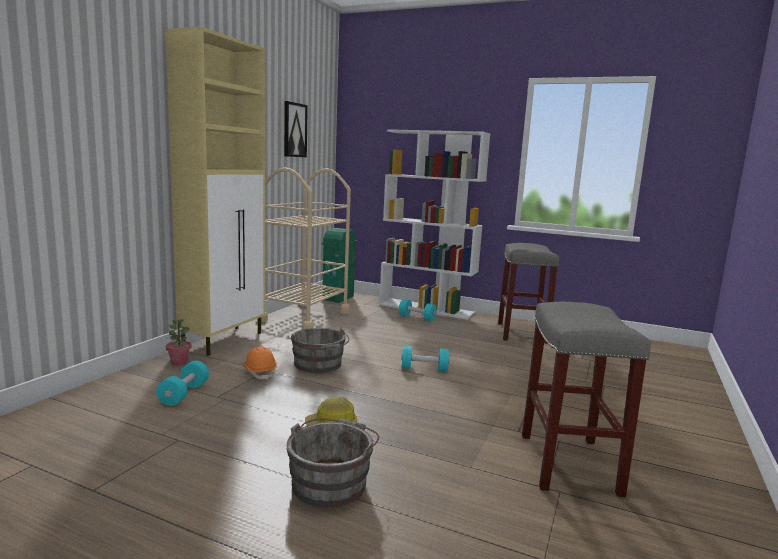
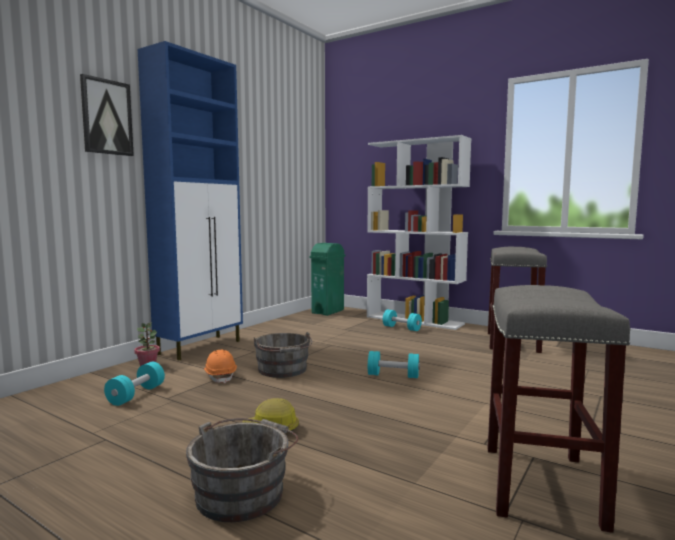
camera: 10 degrees right, 5 degrees down
(224, 340) = (201, 347): beige cabinet -> blue cabinet
(294, 130) = (279, 148): picture -> picture (106, 117)
(305, 316) = (288, 327): beige cart -> none

